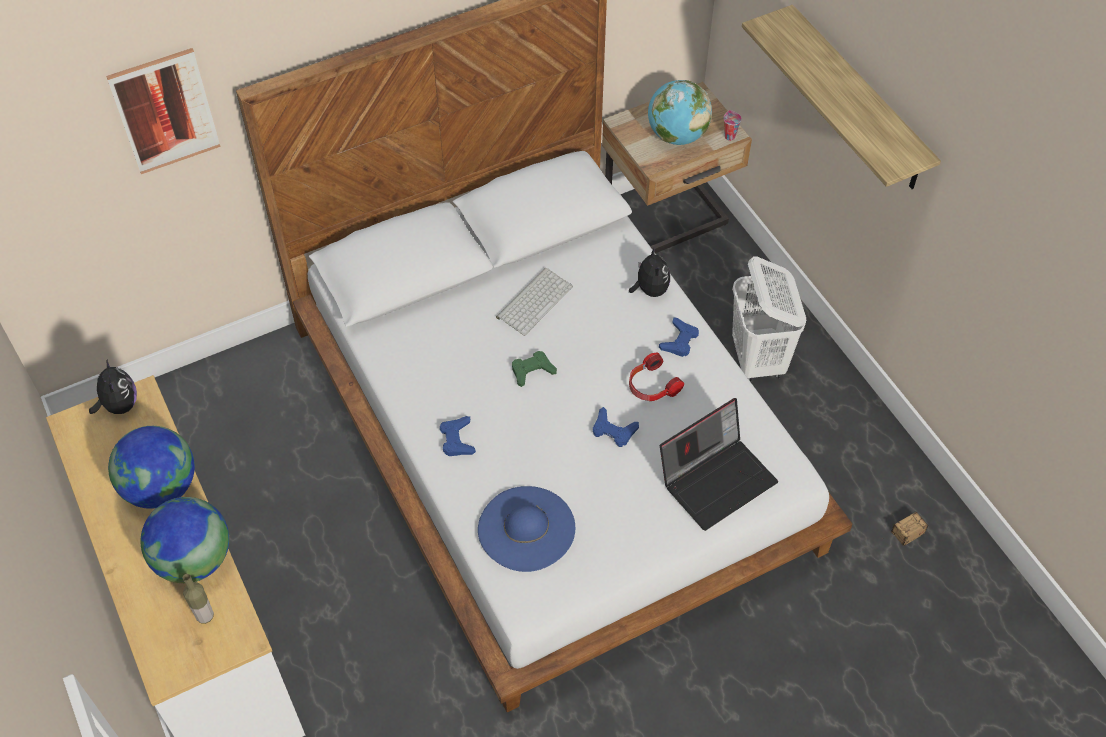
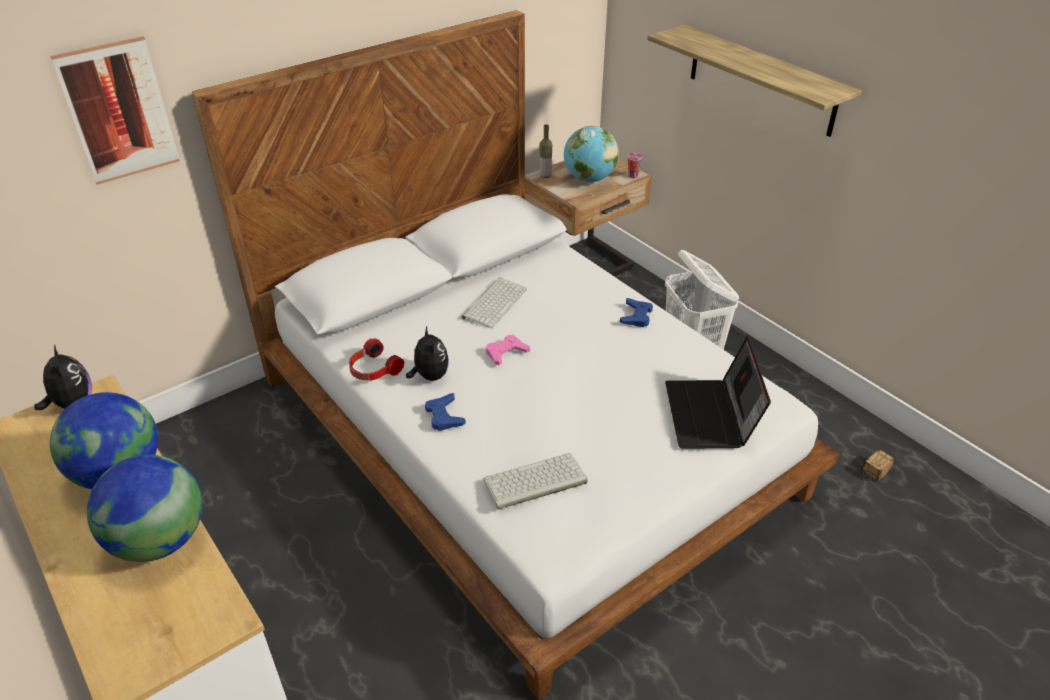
camera: 10 degrees left, 15 degrees down
(205, 616) = (175, 600): bottle -> bottle (545, 176)
(526, 528) = (534, 482): blue hat -> keyboard
(532, 371) = (506, 353): green game controller -> pink game controller
(613, 430) = (597, 390): blue game controller -> none
(650, 290) = (597, 284): plush toy -> plush toy (430, 376)
(651, 386) = (622, 351): headphones -> headphones (373, 370)
(717, 479) = (711, 416): laptop -> laptop turned 135 degrees clockwise

